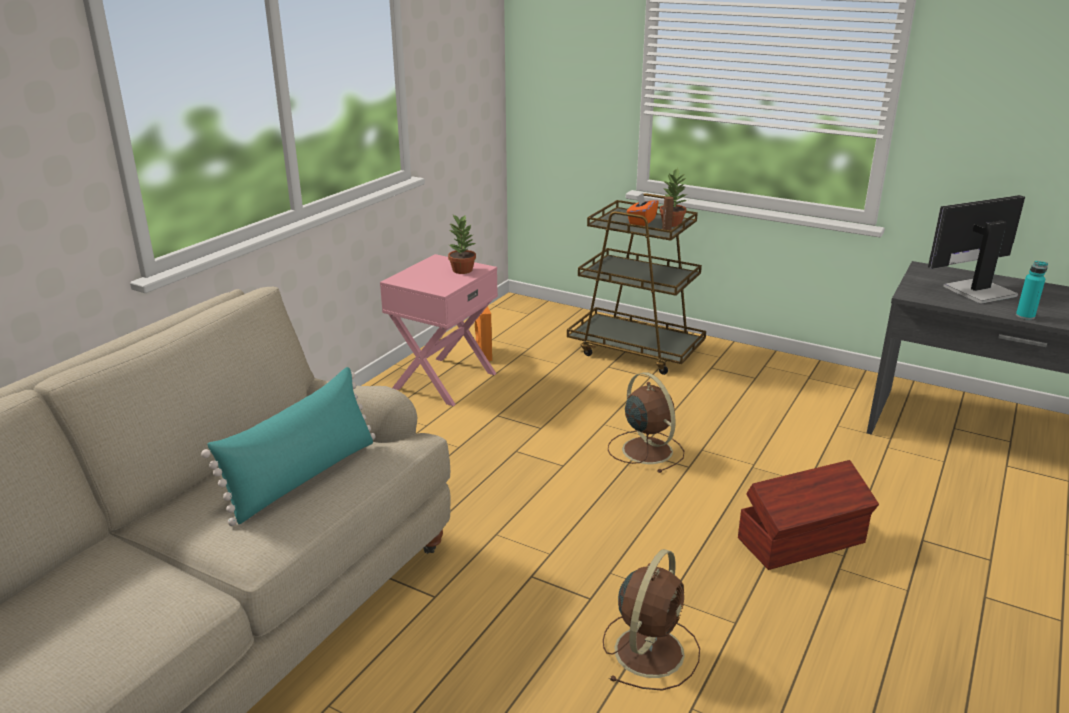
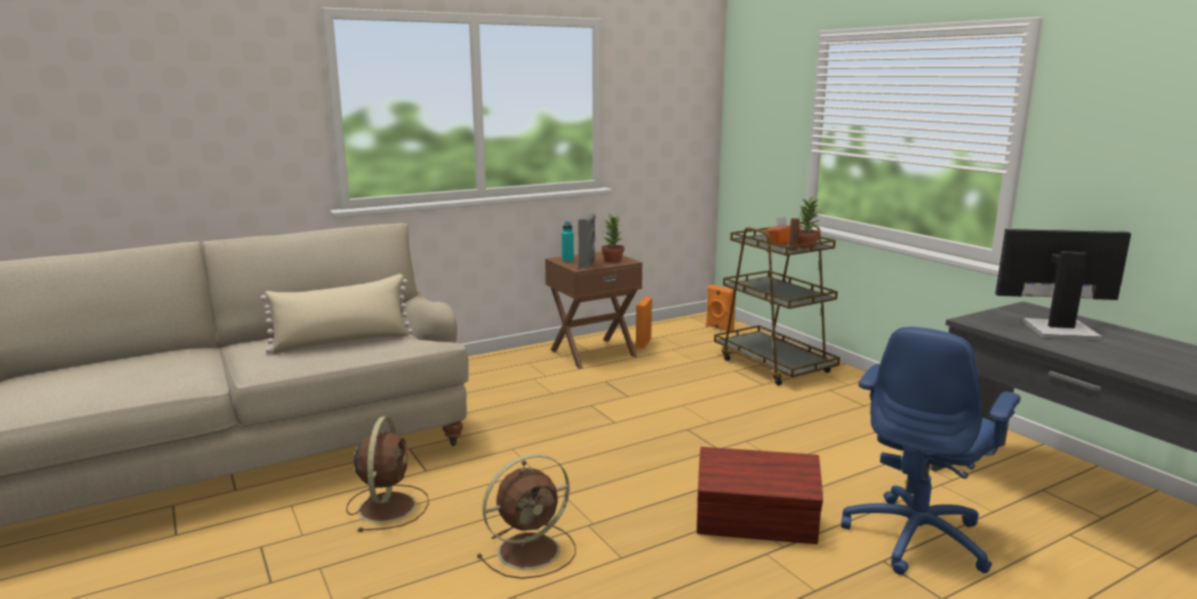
camera: 30 degrees right, 10 degrees down
(303, 477) = (342, 342): turquoise pillow -> beige pillow
(443, 282) = (588, 264): none -> grey speaker
(443, 380) = (592, 353): pink nightstand -> brown nightstand
(538, 315) = (719, 328): none -> orange speaker
(645, 449) = (695, 429): brown fan -> brown fan (388, 506)
(922, 507) = (917, 537): none -> blue office chair
(1025, 316) = (1080, 354): turquoise bottle -> turquoise bottle (567, 260)

